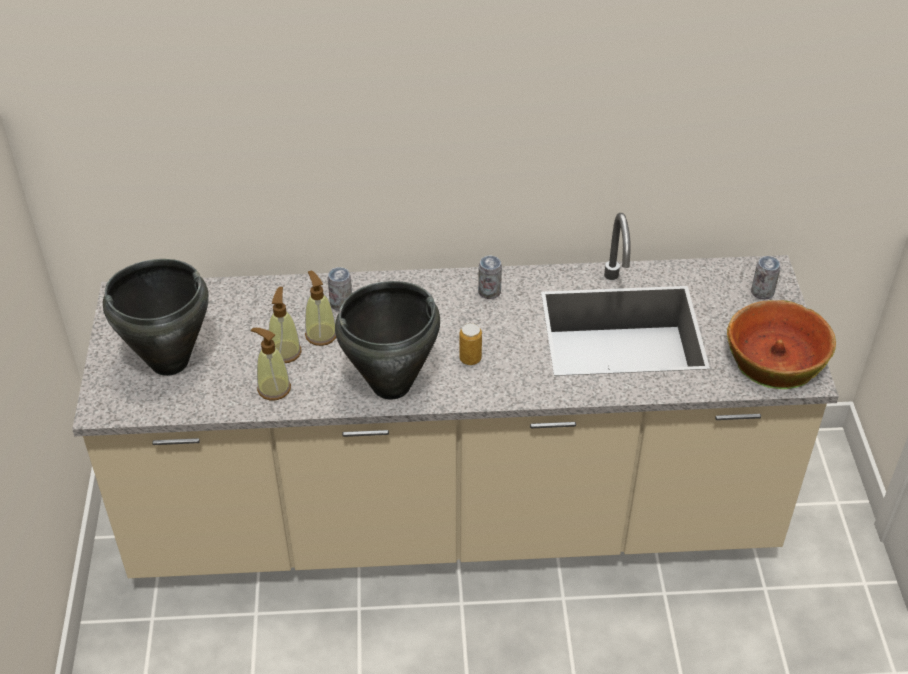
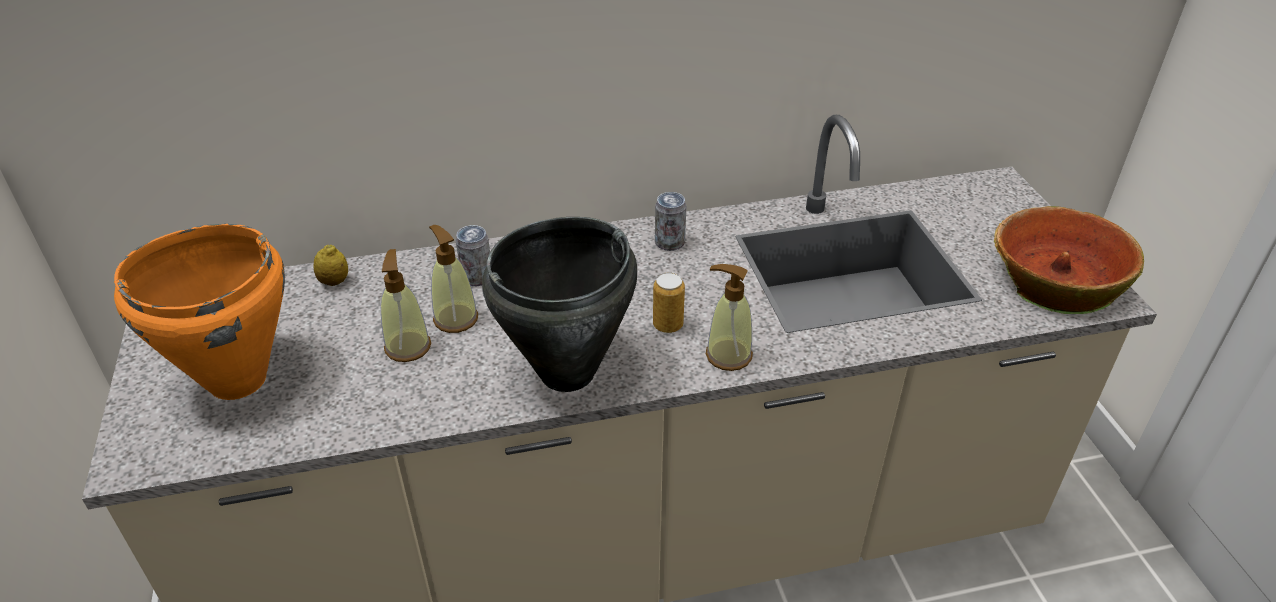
camera: 10 degrees left, 5 degrees down
(168, 361) = (236, 380): black cooking pot -> orange cooking pot
(239, 294) = (334, 282): none -> lemon
(274, 388) = (397, 398): soap dispenser -> soap dispenser (728, 355)
(762, 292) = (1003, 208): can -> none

